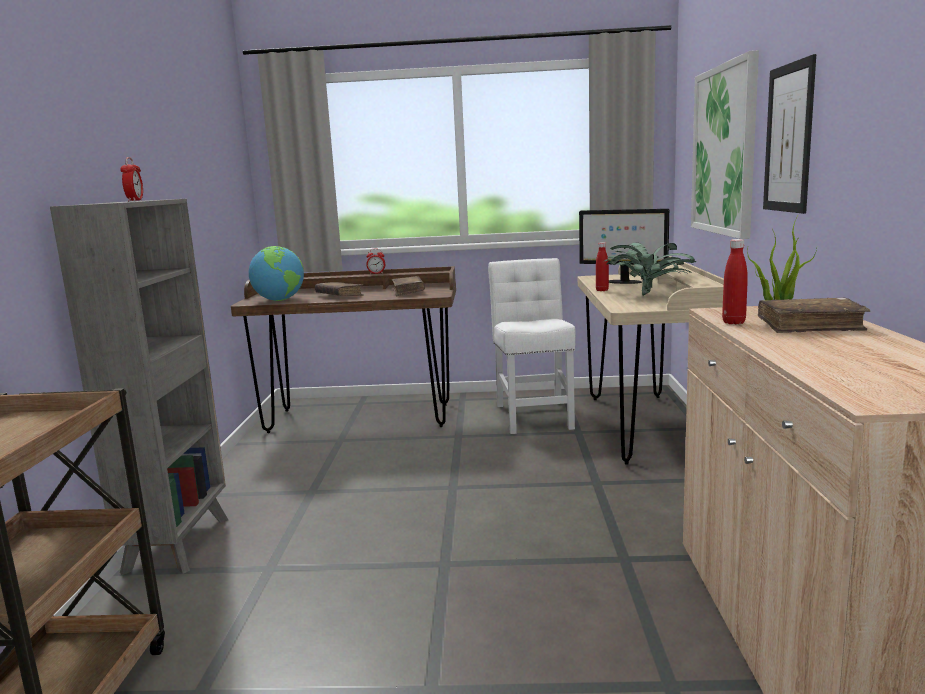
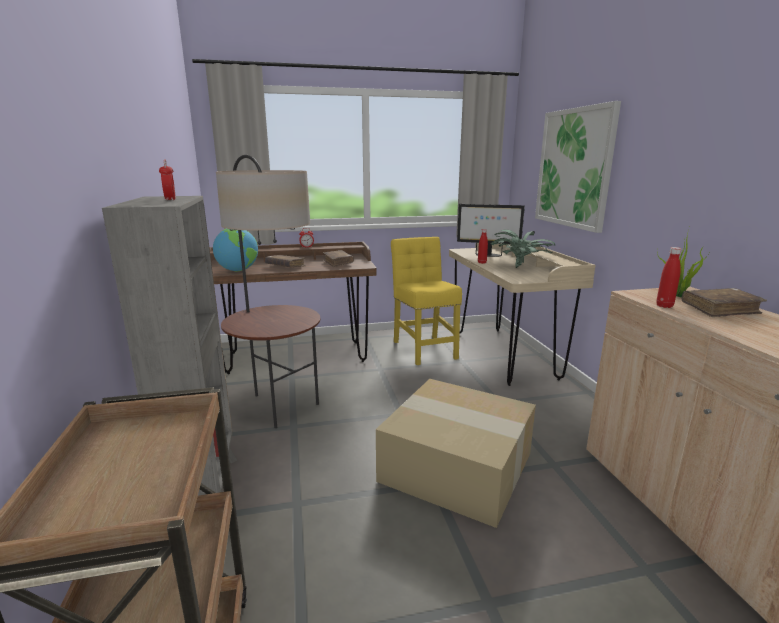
camera: 15 degrees left, 5 degrees up
(307, 470) = (279, 406): none -> floor lamp
(491, 549) = (459, 466): none -> cardboard box
(534, 415) = (424, 348): white chair -> yellow chair
(788, 138) = (653, 167): picture -> none

